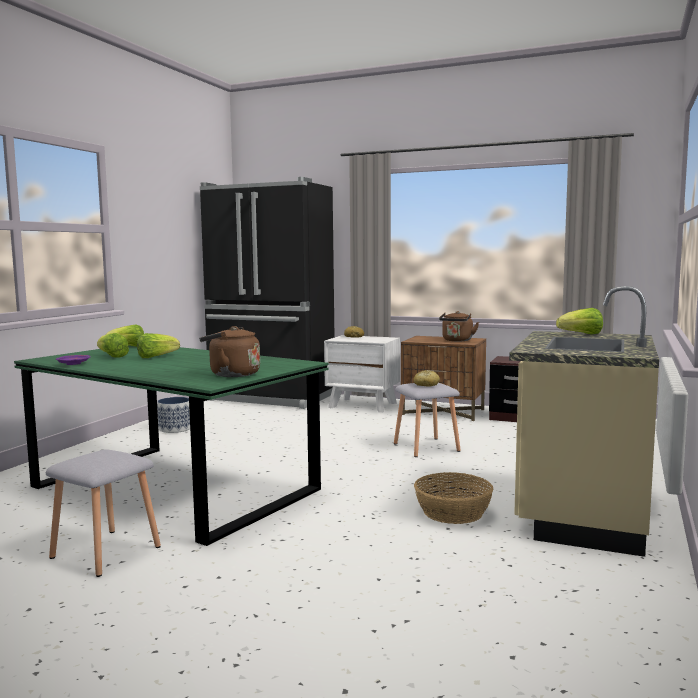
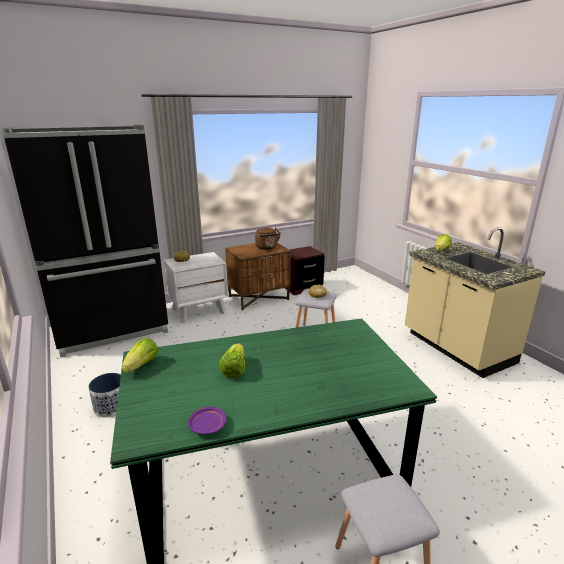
camera: 50 degrees left, 15 degrees up
(112, 356) = (192, 390): lettuce -> none
(231, 374) = (374, 366): brown kettle -> none
(453, 512) = (428, 380): basket -> none

